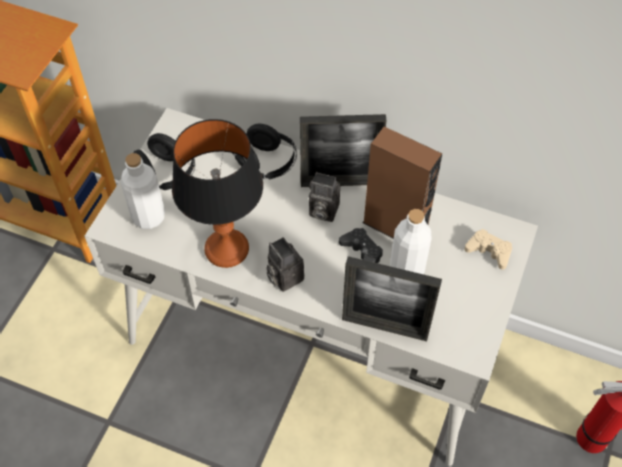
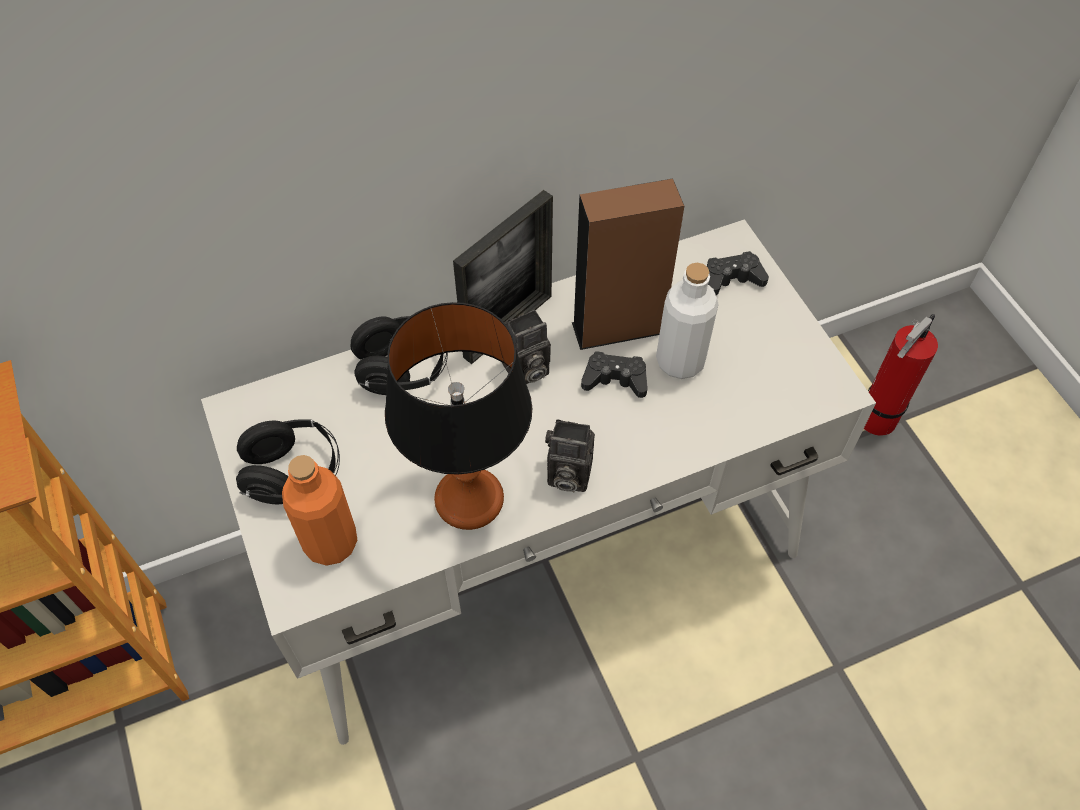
camera: 45 degrees left, 0 degrees up
(148, 217) = (330, 542): white bottle -> orange bottle
(385, 326) = (727, 436): picture frame -> none
(489, 251) = (732, 279): beige game controller -> black game controller

